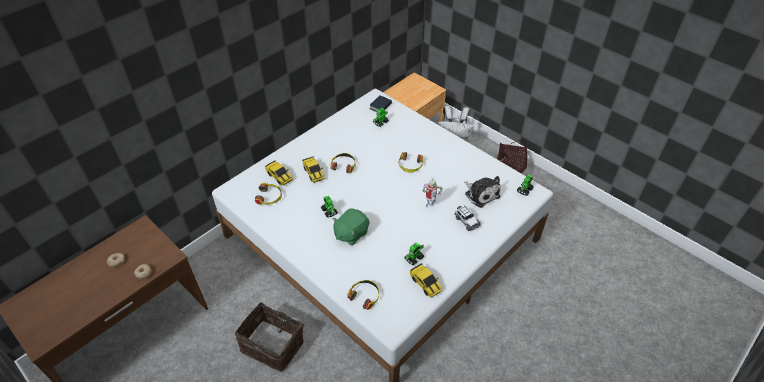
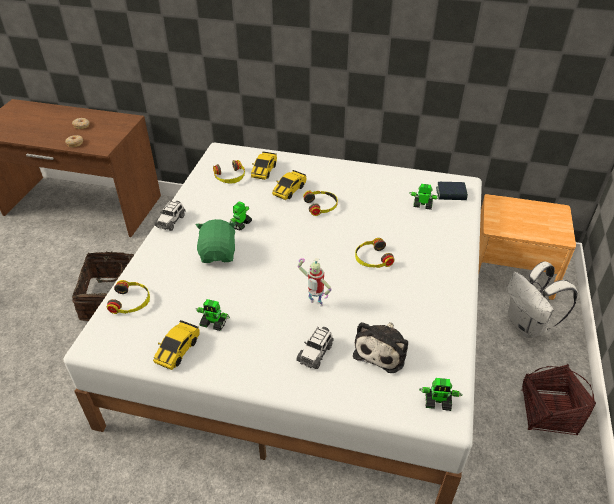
camera: 60 degrees right, 5 degrees down
(294, 247) = (171, 221): none -> toy car
(351, 233) = (218, 254): green plush toy -> green plush toy turned 75 degrees clockwise

